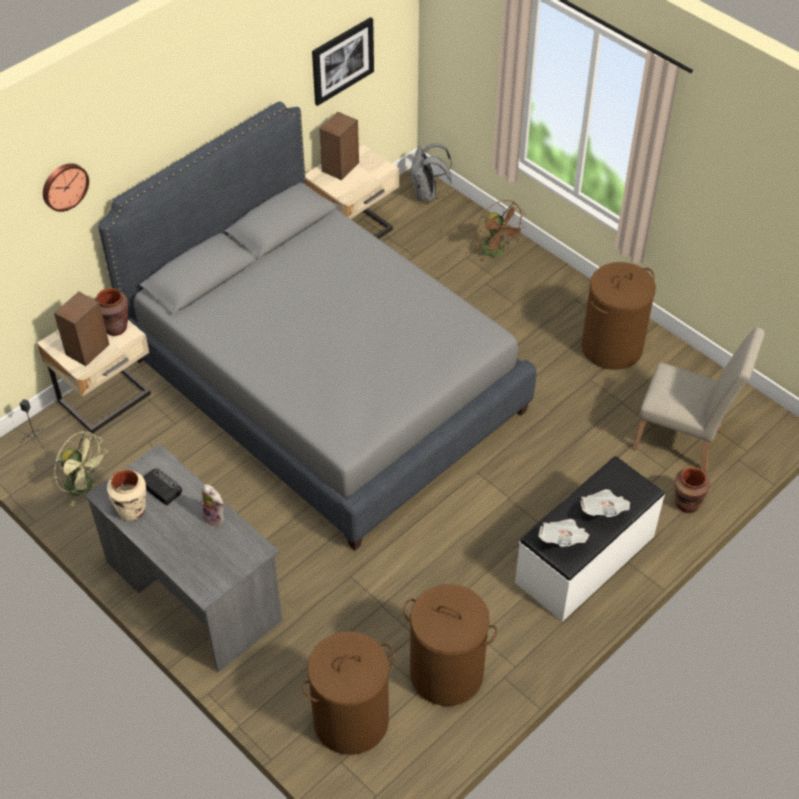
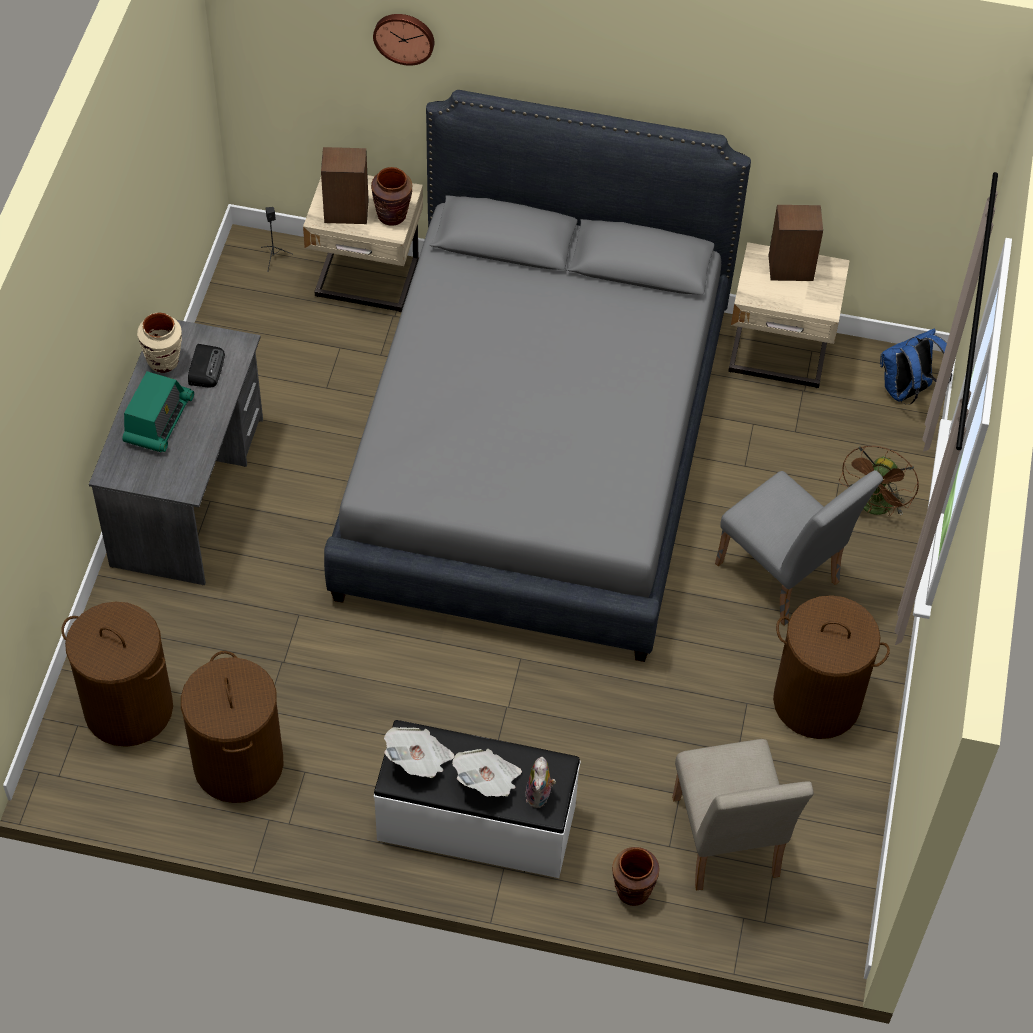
camera: 55 degrees right, 5 degrees up
(85, 486) = (247, 330): green fan -> none
(183, 539) = (158, 421): none -> radio
(215, 517) = (203, 431): plush toy -> plush toy (540, 796)
(342, 60) = (849, 153): picture -> none
(427, 195) = (906, 391): grey backpack -> blue backpack
(515, 317) = (783, 579): none -> grey chair

